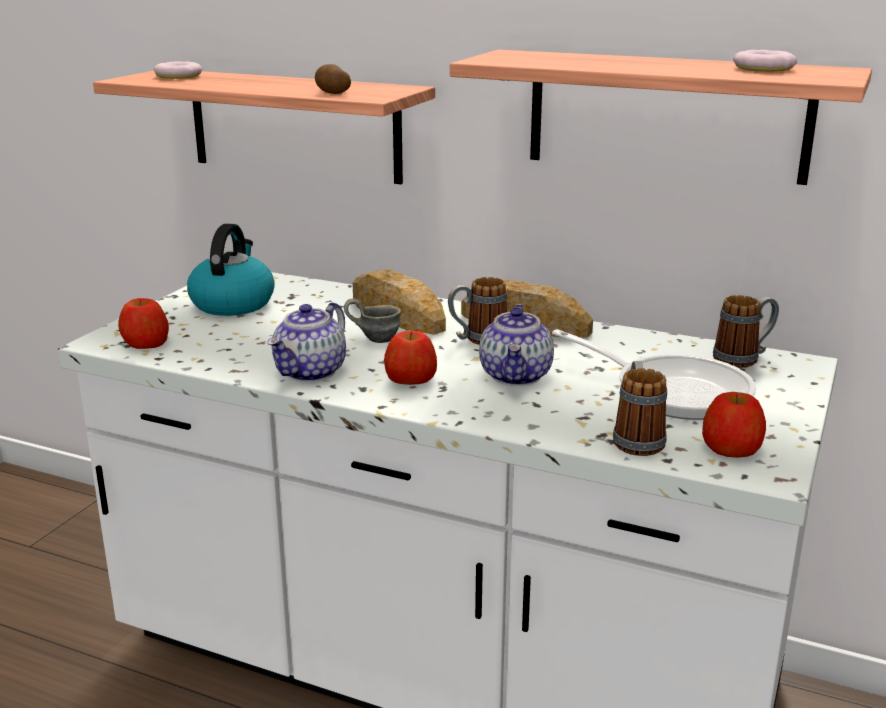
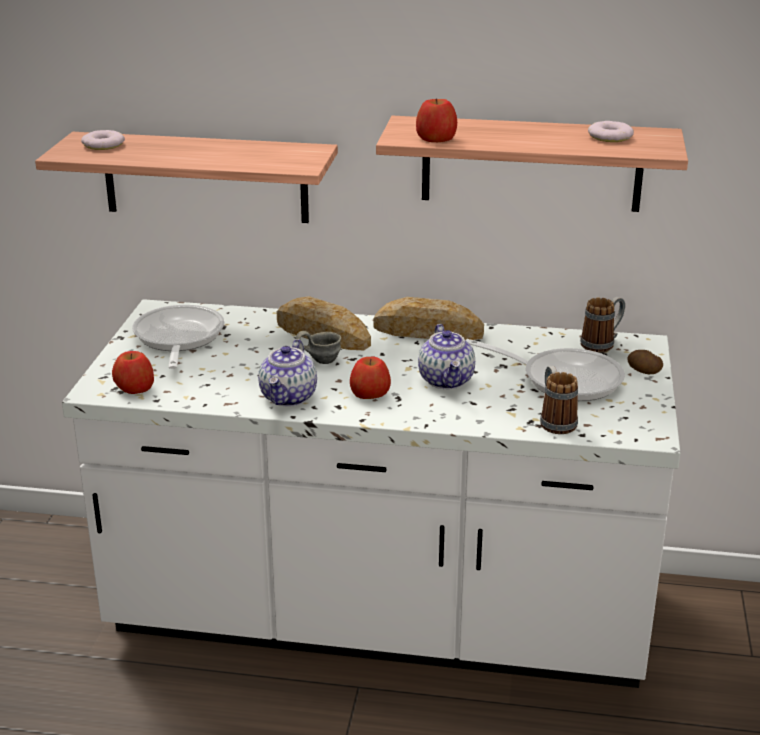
camera: 15 degrees left, 5 degrees up
(232, 303) = (177, 339): kettle -> frying pan
(331, 93) = (263, 162): potato -> potato (643, 371)
(478, 339) = (400, 351): mug -> none
(731, 448) = (620, 419): apple -> apple (436, 138)

